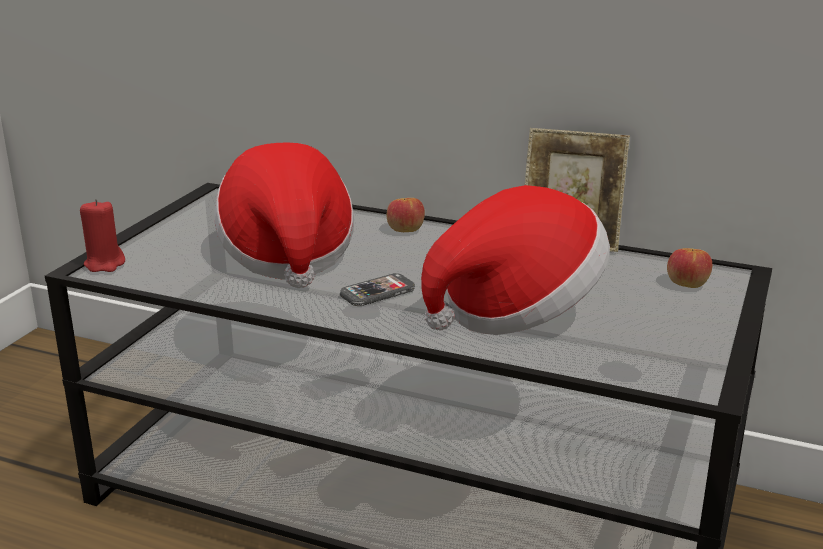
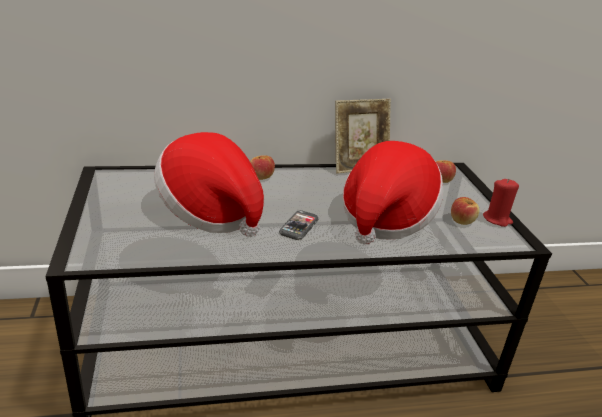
camera: 35 degrees left, 5 degrees up
(105, 264) = (86, 253): red candle -> red candle (497, 219)
(641, 340) = (462, 221): none -> apple

